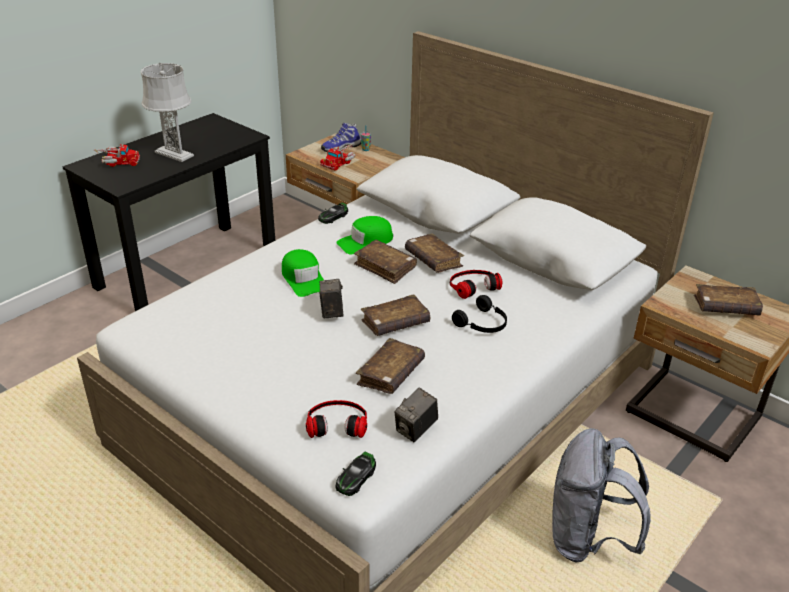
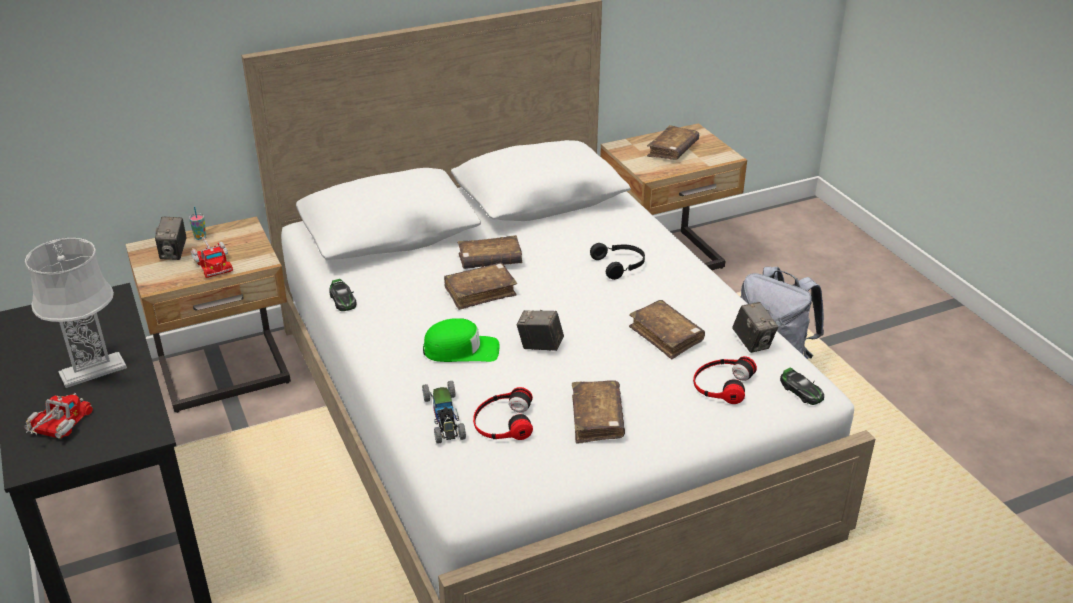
camera: 65 degrees left, 0 degrees up
(218, 293) = (444, 417): none -> toy car
(340, 148) = (174, 253): shoe -> camera
(365, 241) = (417, 292): green cap -> none
(395, 323) = (586, 312): brown book -> brown book (597, 419)
(472, 285) = (553, 252): headphones -> headphones (503, 421)

